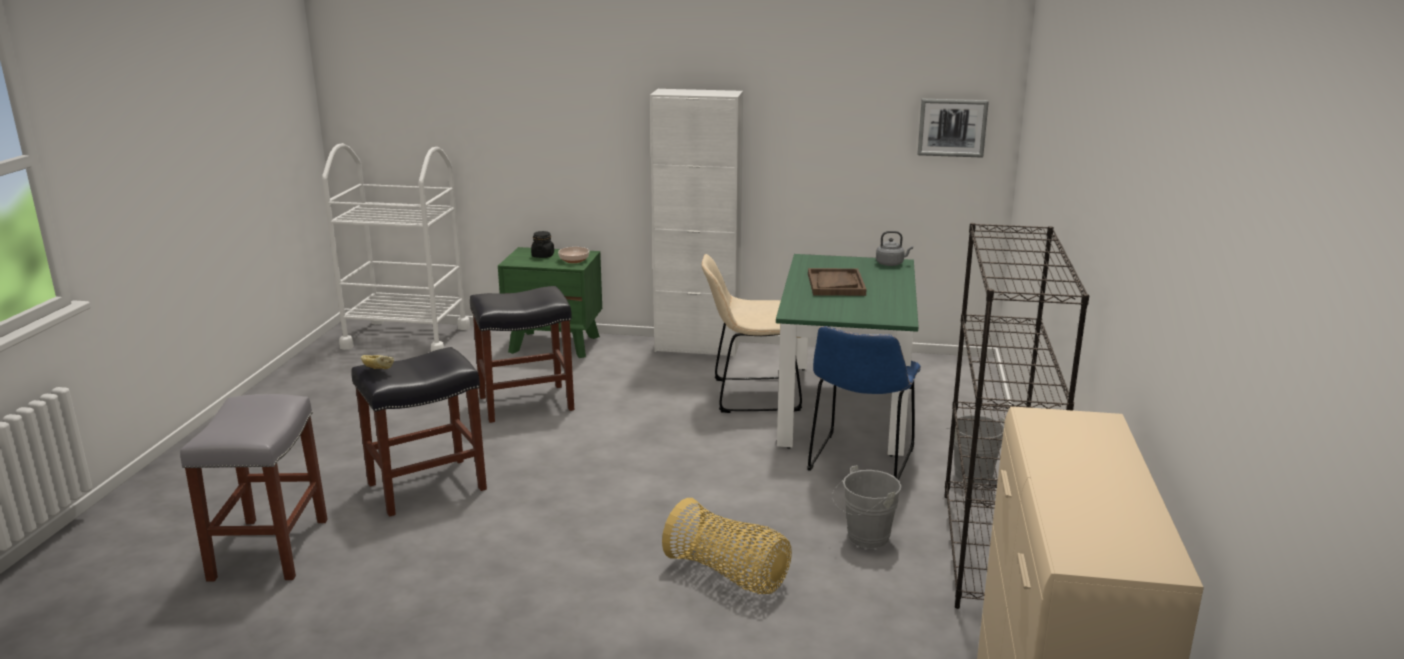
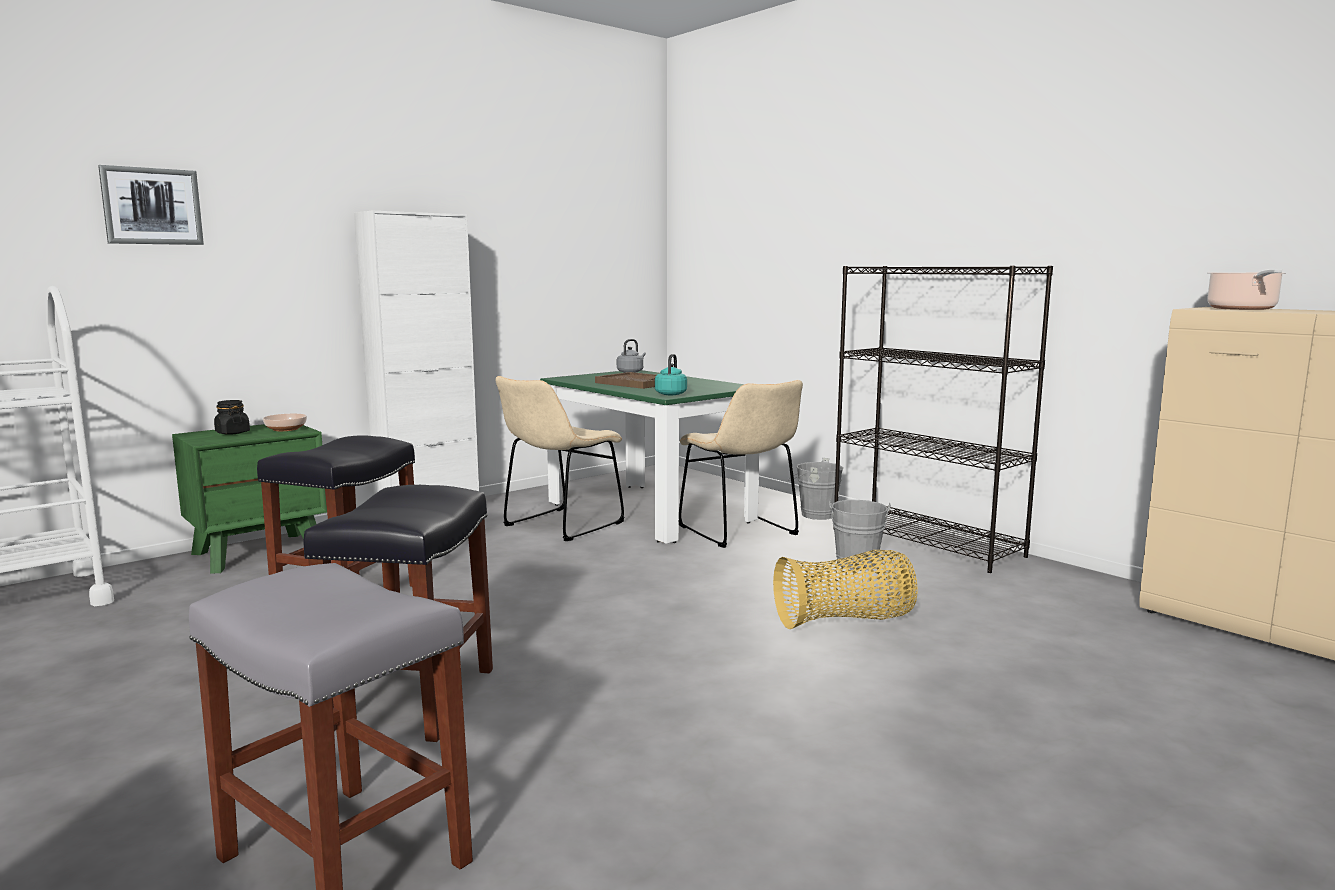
camera: 50 degrees left, 10 degrees down
(378, 371) = (377, 515): bread -> none
(806, 311) = (671, 394): none -> turquoise kettle
(860, 462) = (740, 532): blue chair -> beige chair
(952, 127) = (622, 253): picture -> picture (152, 206)
(1074, 436) = (1243, 309): none -> cooking pot

